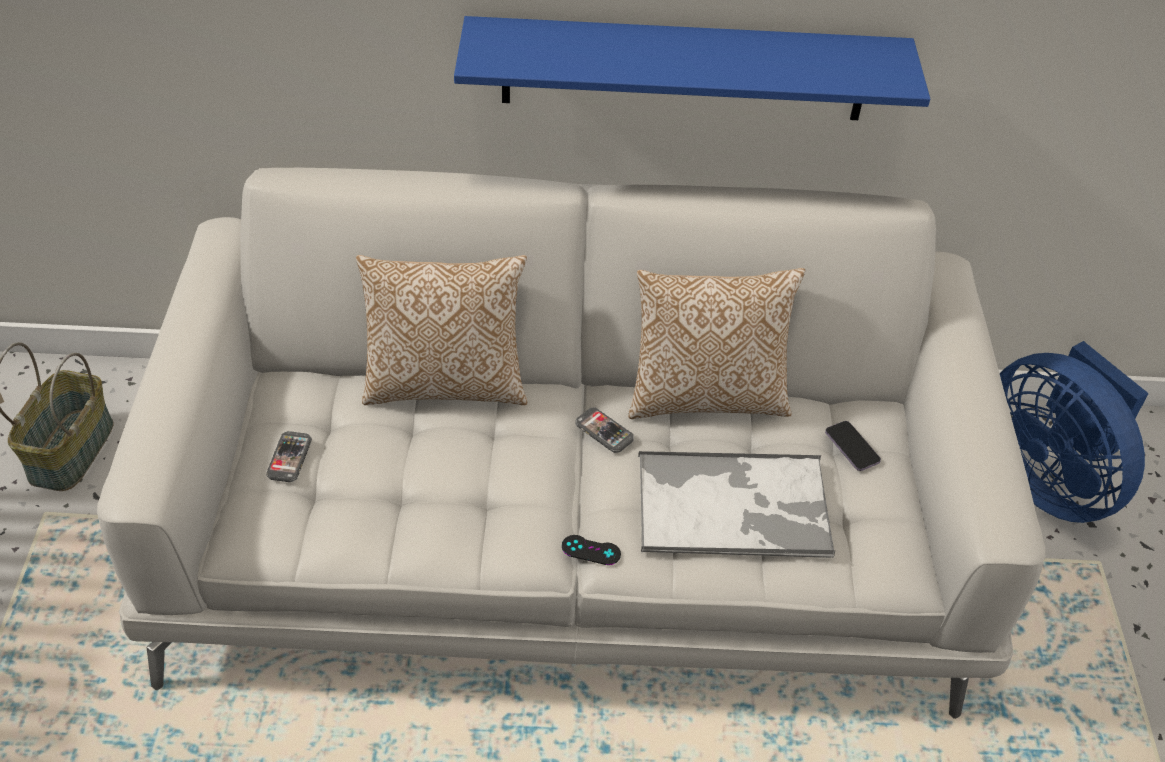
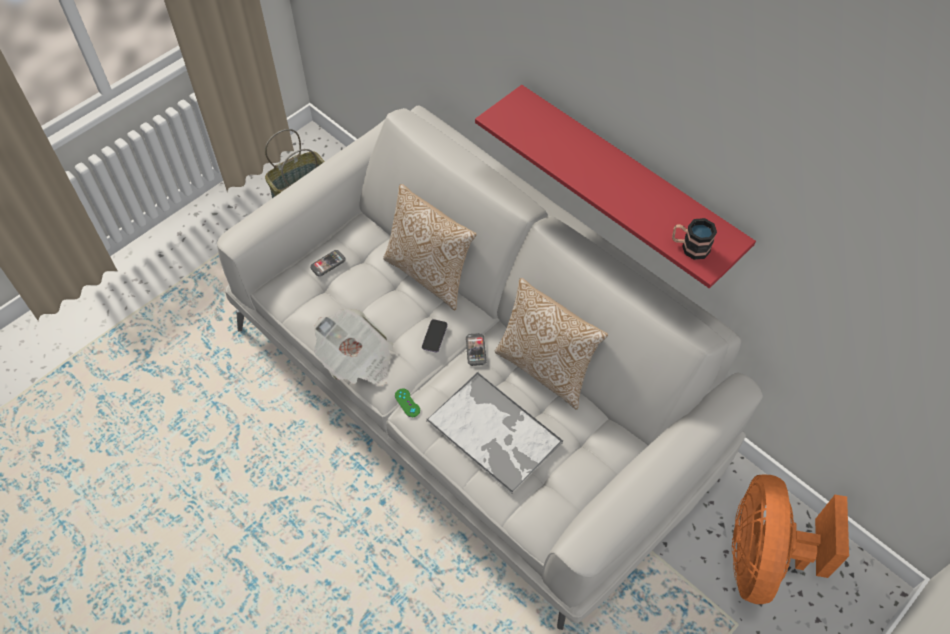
camera: 45 degrees right, 10 degrees up
(466, 547) = (357, 360): none -> newspaper
(591, 550) = (407, 403): black game controller -> green game controller
(684, 69) = (627, 179): blue shelf -> red shelf
(852, 447) = (588, 449): phone -> phone (434, 336)
(864, 76) = (689, 247): none -> mug
(1045, 479) = (762, 558): blue fan -> orange fan

